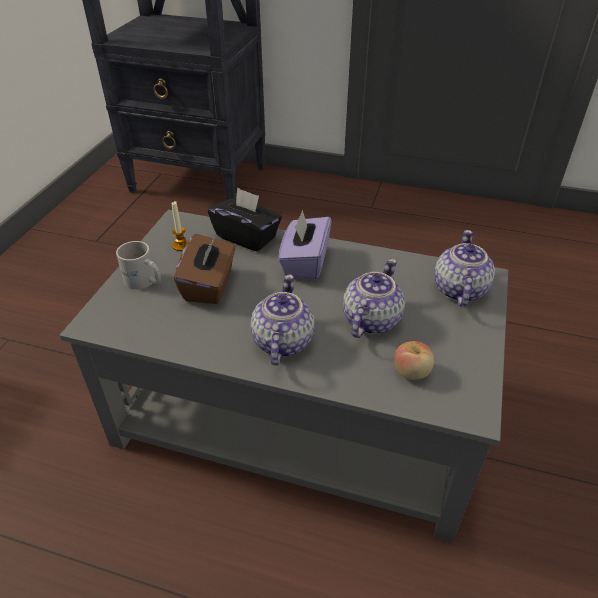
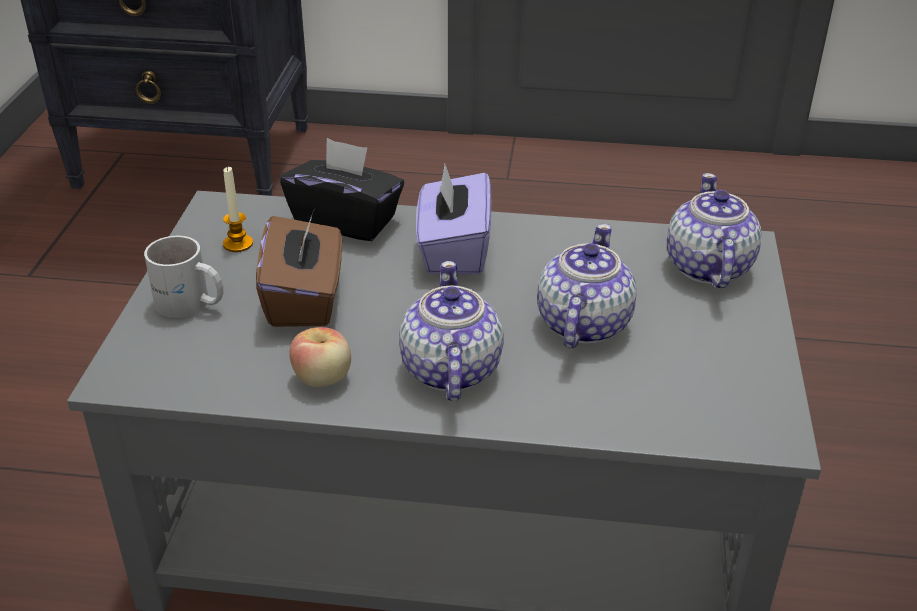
camera: 10 degrees left, 5 degrees down
(412, 372) = (666, 391): apple -> apple (323, 378)

